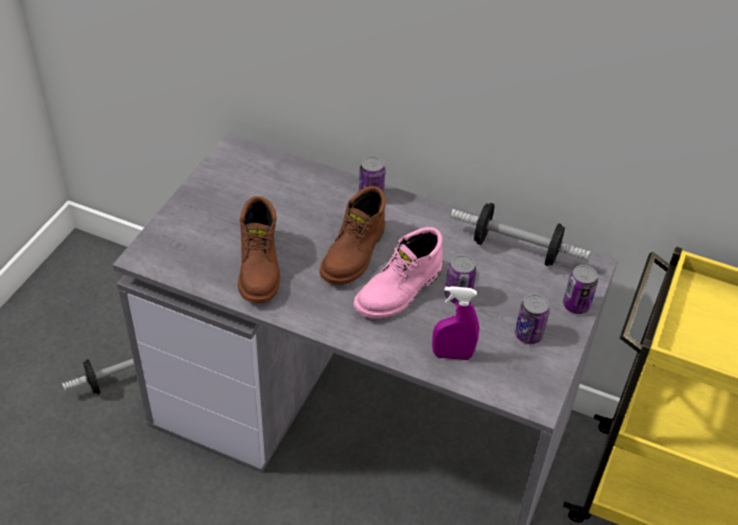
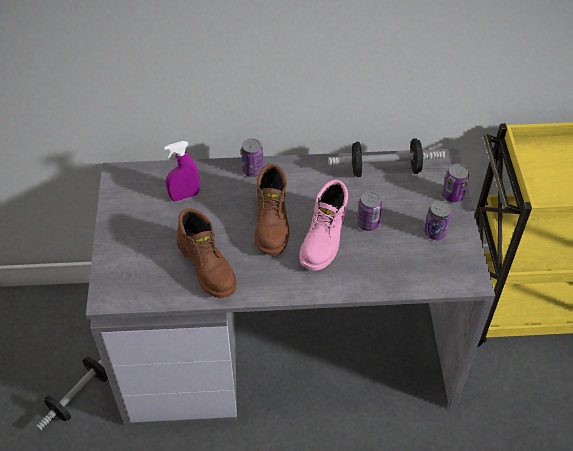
camera: 25 degrees left, 5 degrees up
(452, 355) = (393, 272): purple spray bottle -> purple spray bottle (184, 196)

